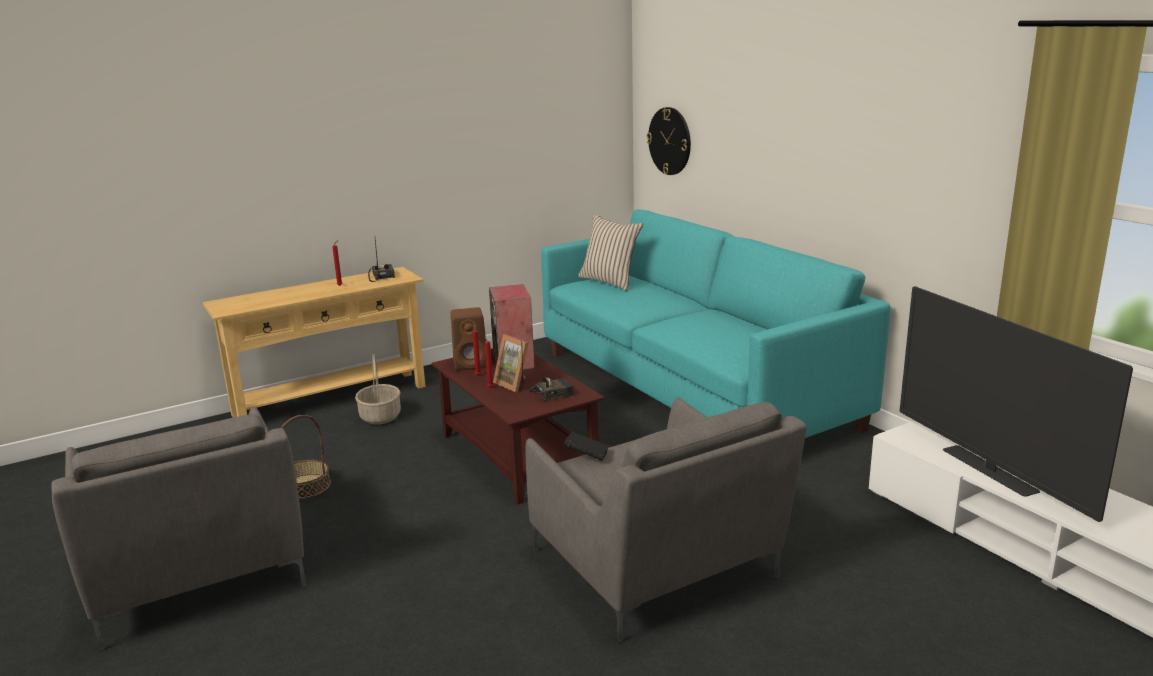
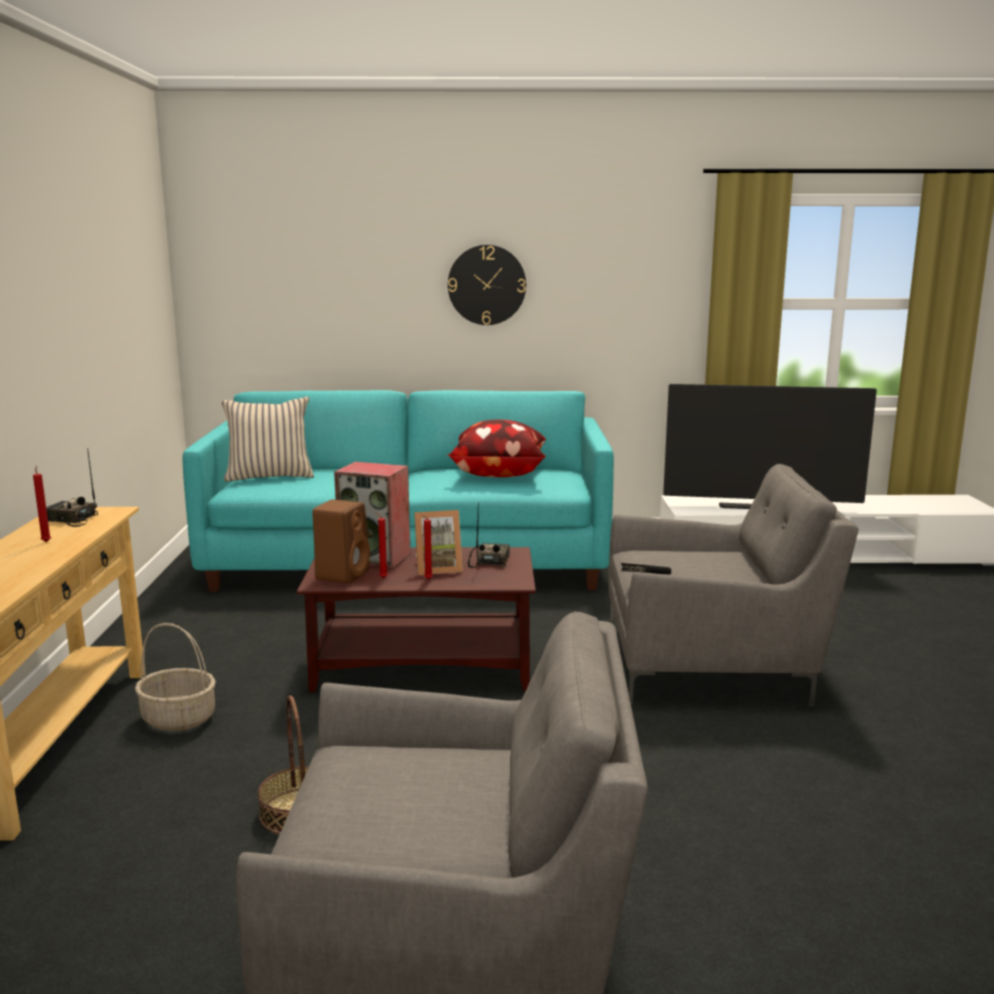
camera: 60 degrees left, 5 degrees down
(670, 141) = (253, 310): wall clock -> wall clock (486, 285)
(737, 331) = (498, 474): none -> pillow

